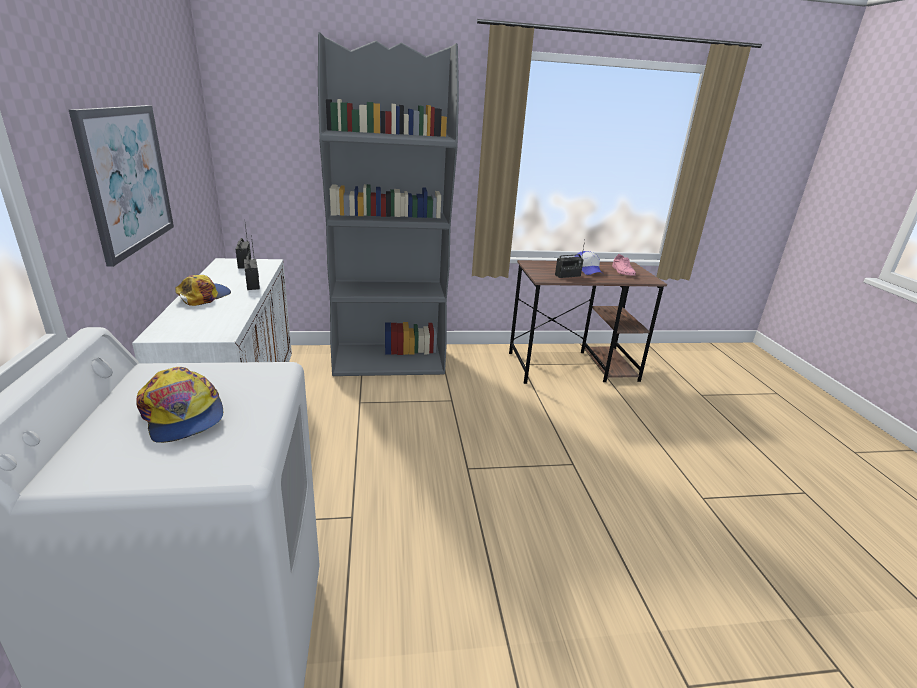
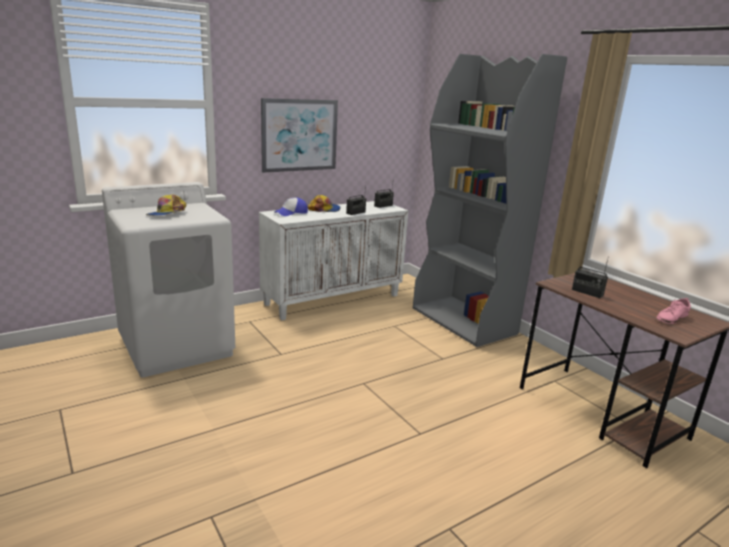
camera: 65 degrees right, 5 degrees down
(587, 269) = (631, 300): cap -> cap (291, 213)

